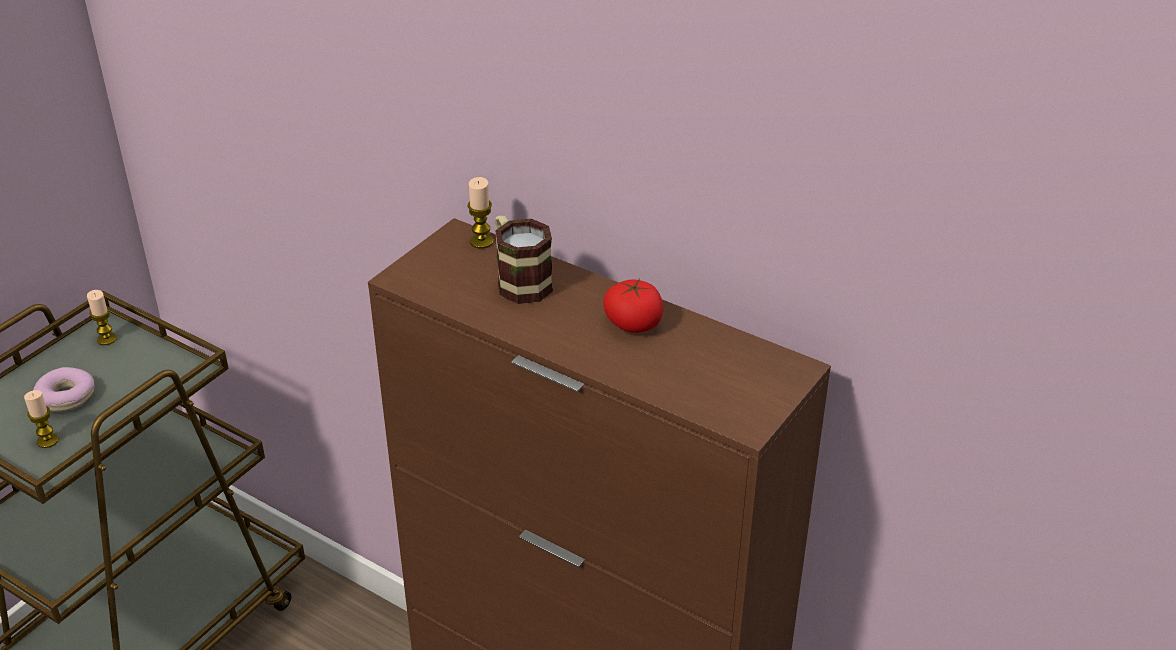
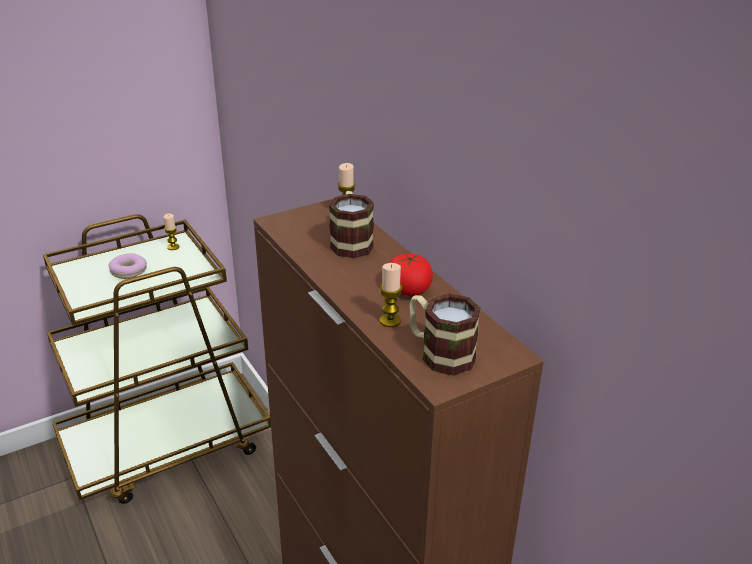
camera: 25 degrees right, 5 degrees down
(47, 441) = (101, 292): candle -> candle (390, 321)
(722, 390) = (439, 353): none -> mug

